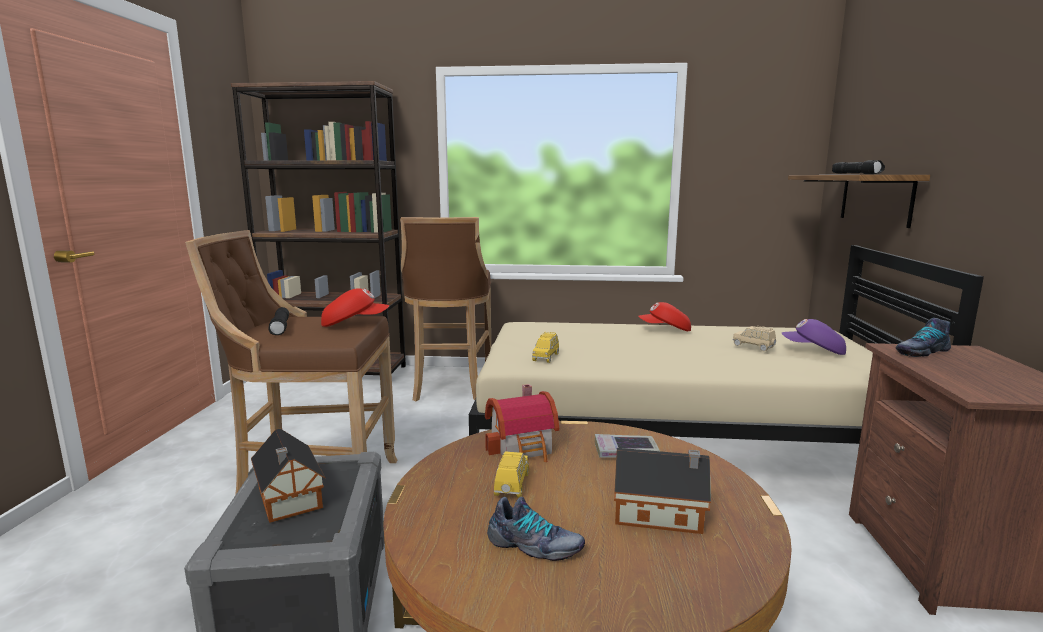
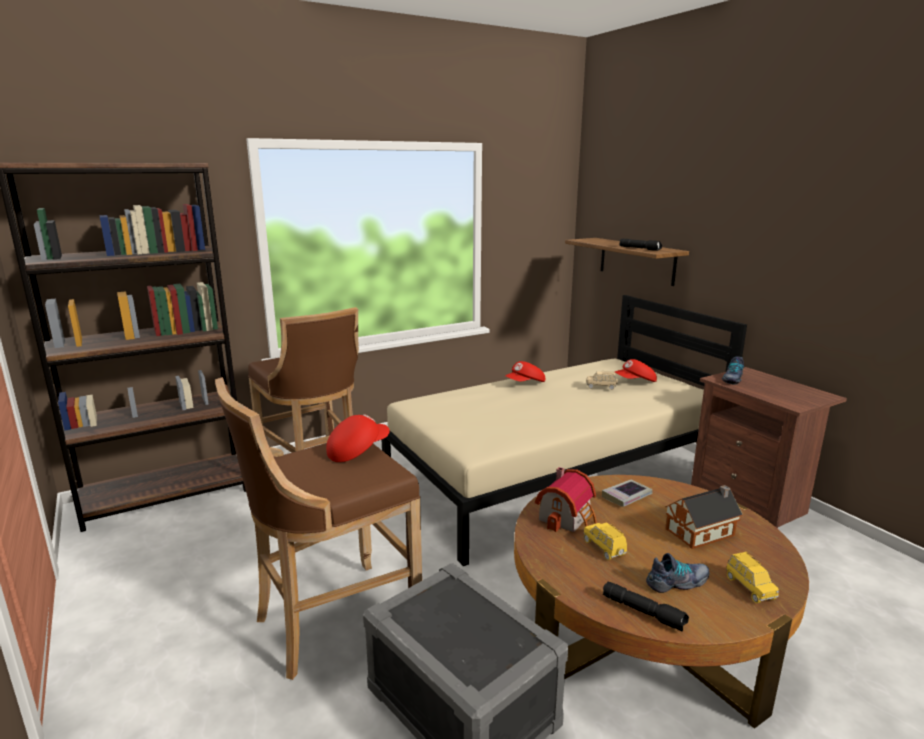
camera: 35 degrees left, 5 degrees up
(281, 327) = (299, 475): black flashlight -> black flashlight (644, 612)
(289, 499) = (457, 630): toy house -> none
(546, 357) = (488, 434): yellow toy car -> yellow toy car (749, 587)
(813, 351) = (635, 382): purple cap -> red cap

